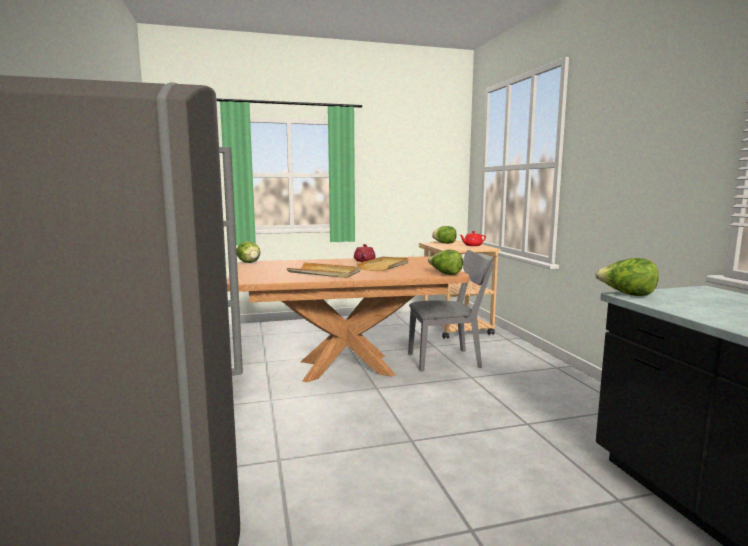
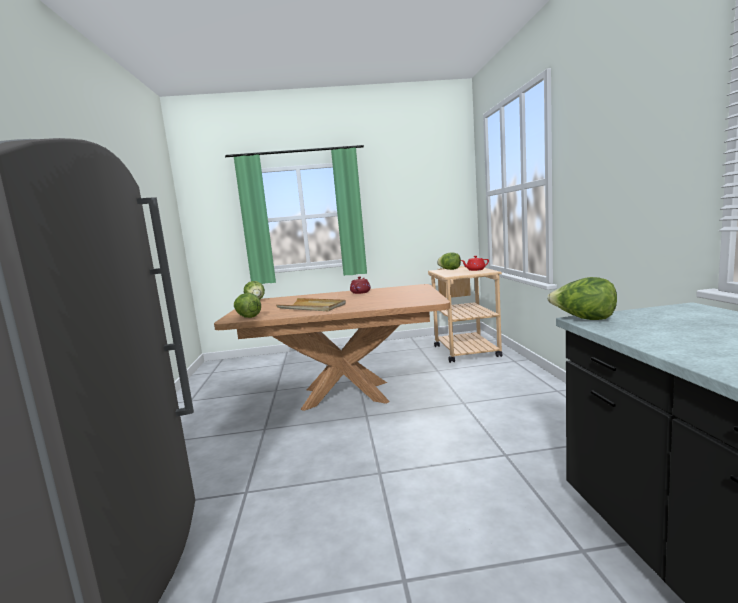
camera: 10 degrees right, 0 degrees up
(384, 266) = (374, 297): beige tray -> none
(445, 274) = (426, 302): lettuce -> lettuce (248, 317)
(449, 360) = (448, 385): grey chair -> none

